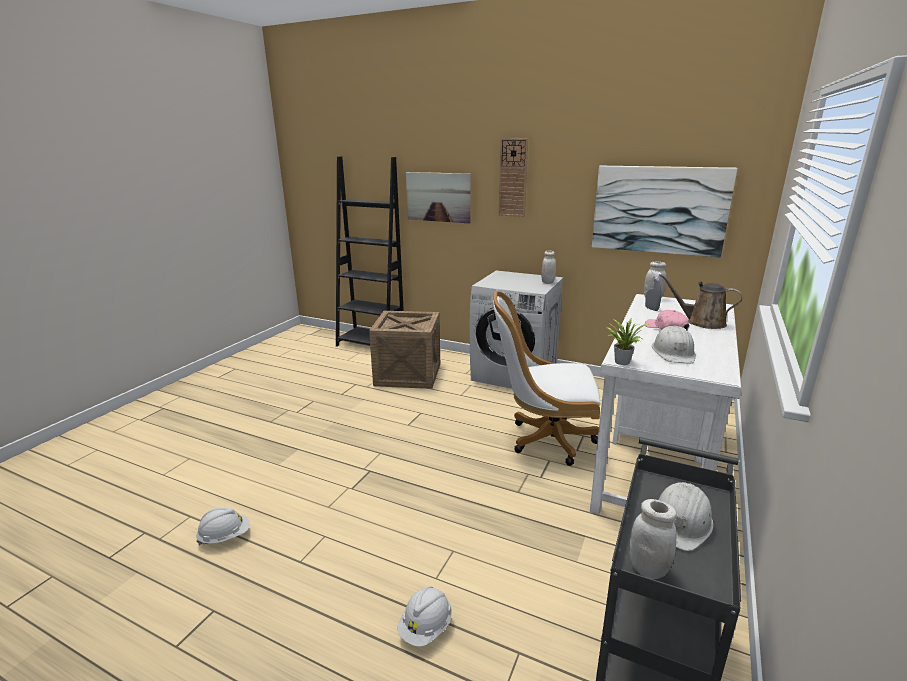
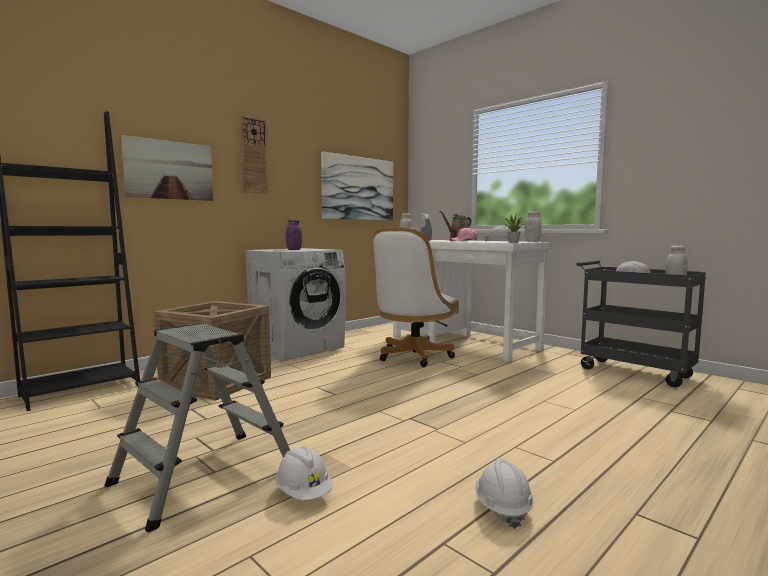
camera: 70 degrees left, 15 degrees down
(266, 420) = (204, 475): none -> grey step ladder
(426, 627) = (628, 418): white hard hat -> white hard hat (303, 493)
(516, 281) = (294, 249): none -> purple jar
(548, 282) = (312, 248): white jar -> white jar (532, 241)

